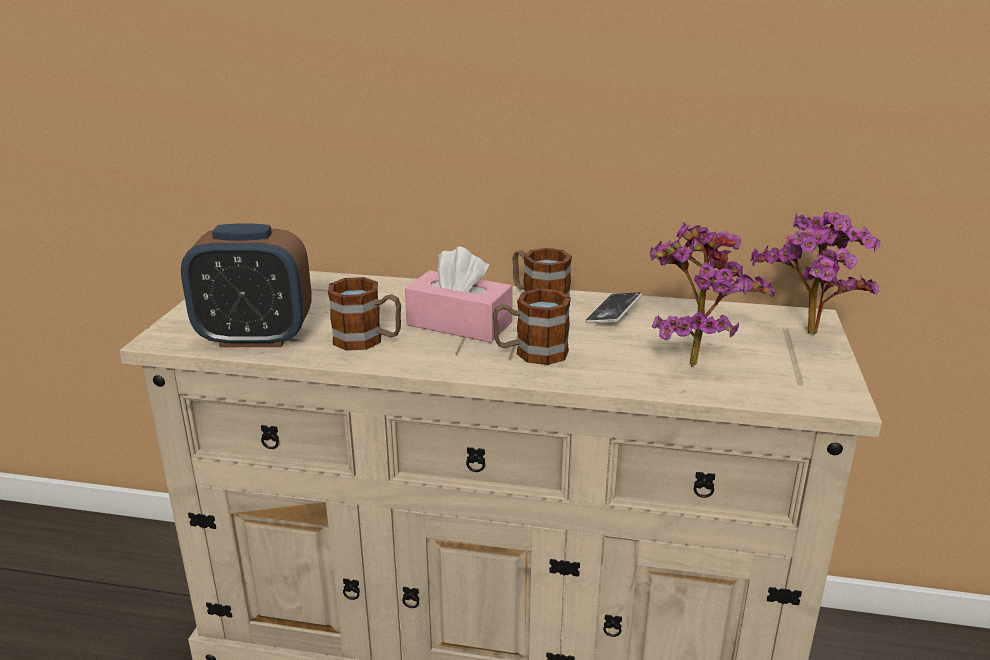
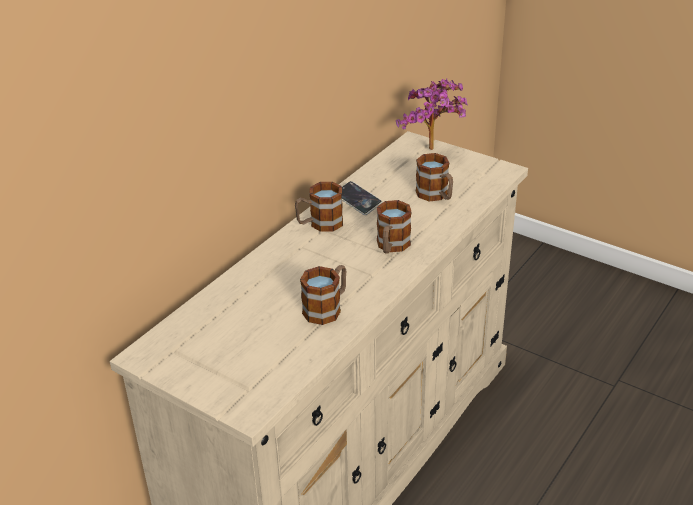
camera: 65 degrees left, 10 degrees up
(255, 338) = (284, 360): alarm clock -> none
(459, 324) = (329, 263): pink tissue box -> none
(690, 359) = (436, 196): potted plant -> mug

